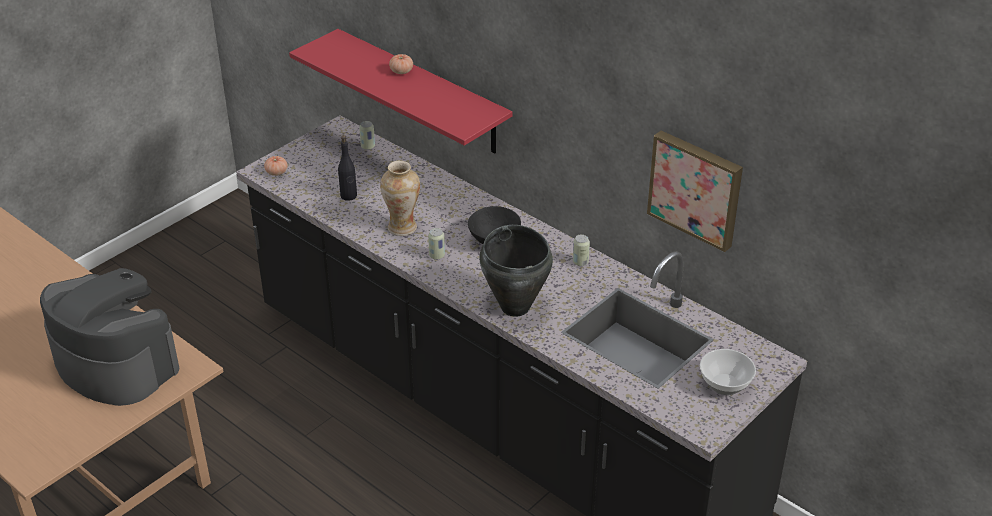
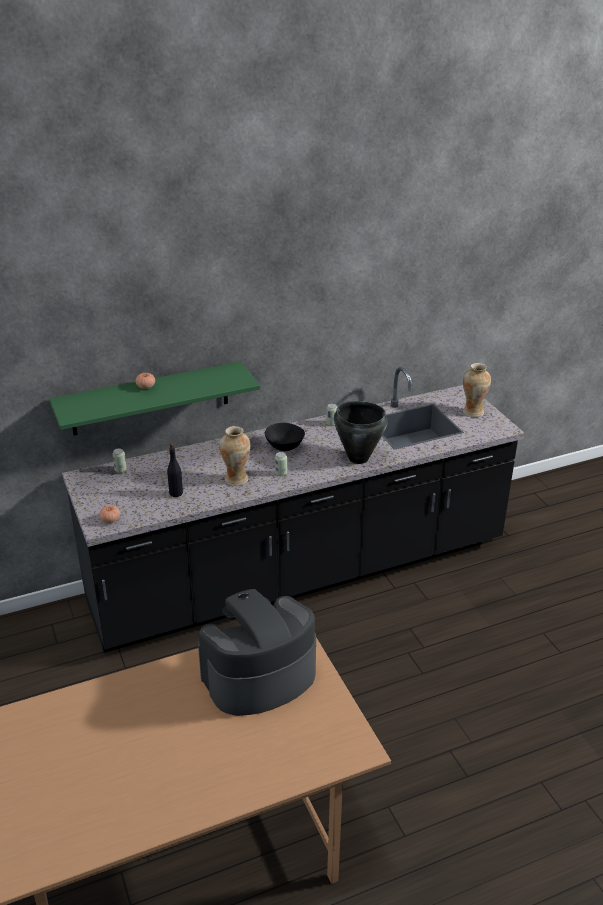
camera: 65 degrees left, 5 degrees down
(422, 92) = (150, 398): red shelf -> green shelf
(696, 188) = (387, 326): picture -> none
(724, 385) = (473, 412): bowl -> vase

